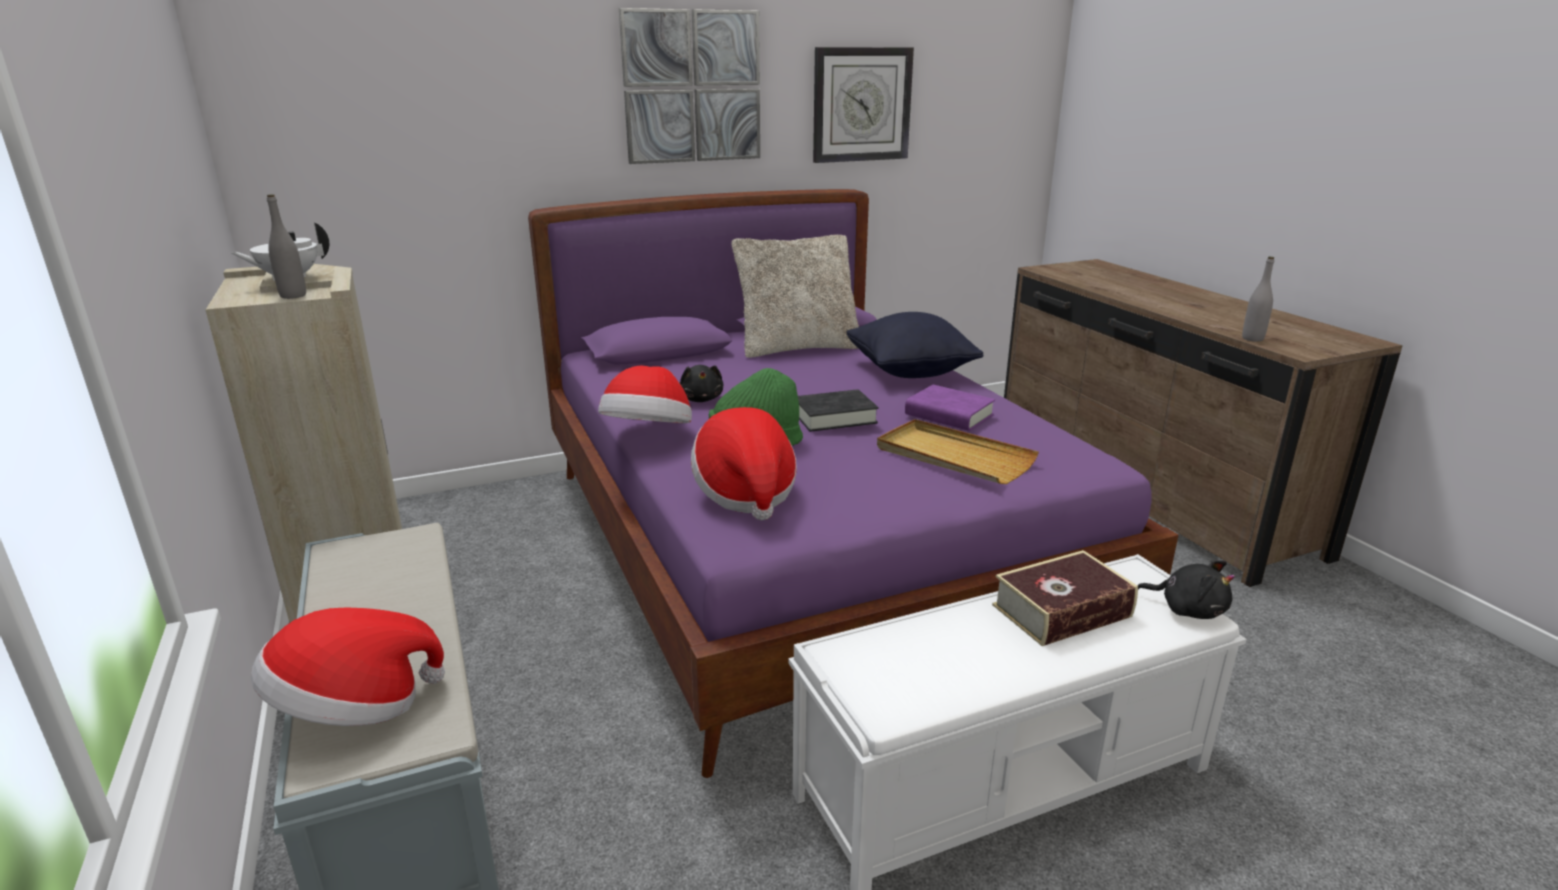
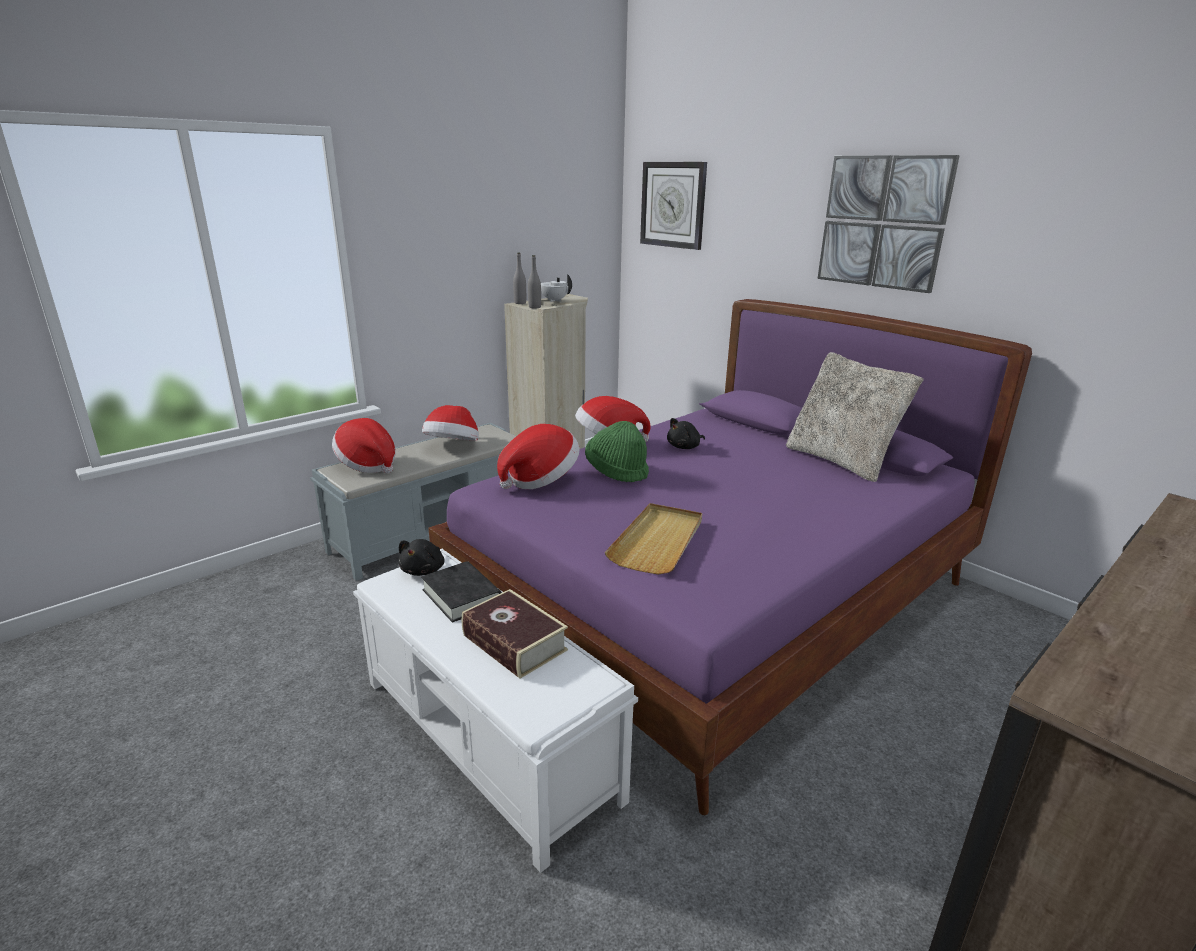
camera: 70 degrees right, 0 degrees up
(386, 594) = (453, 447): none -> hat
(834, 417) = (690, 489): black book -> black book (462, 596)
(861, 105) = (1067, 256): wall clock -> wall clock (673, 205)
(910, 372) = (841, 509): black pillow -> none
(949, 415) = (748, 533): purple book -> none
(1188, 609) = (544, 711): black plush toy -> black plush toy (424, 570)
(1252, 339) = (1076, 654): grey bottle -> grey bottle (520, 303)

